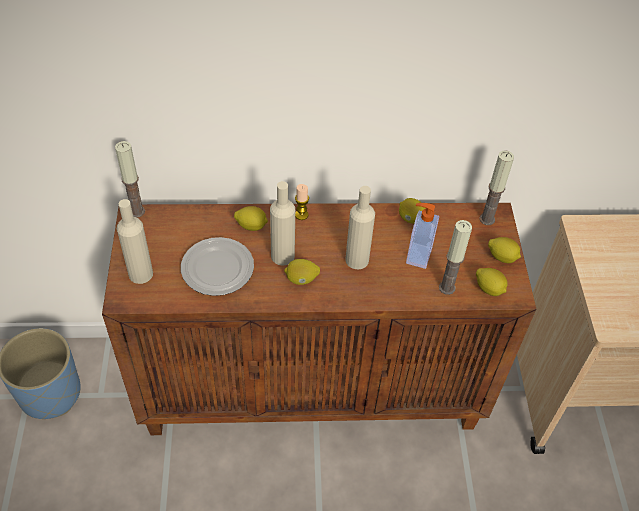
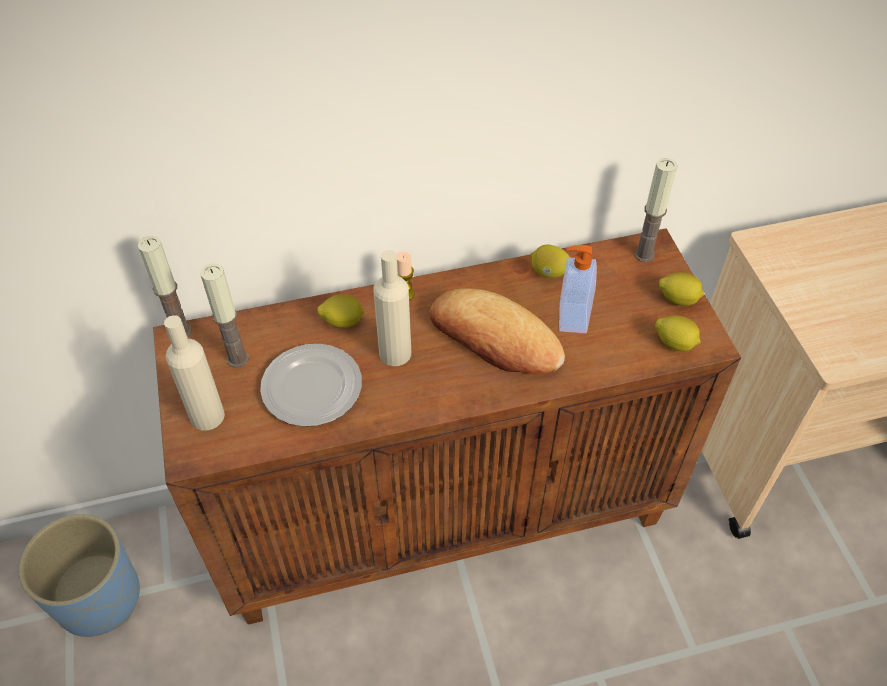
camera: 10 degrees left, 0 degrees up
(301, 279) = (429, 379): lemon -> none
(357, 260) = (494, 339): beige bottle -> bread
(447, 288) = (621, 352): candle -> candle (237, 358)

